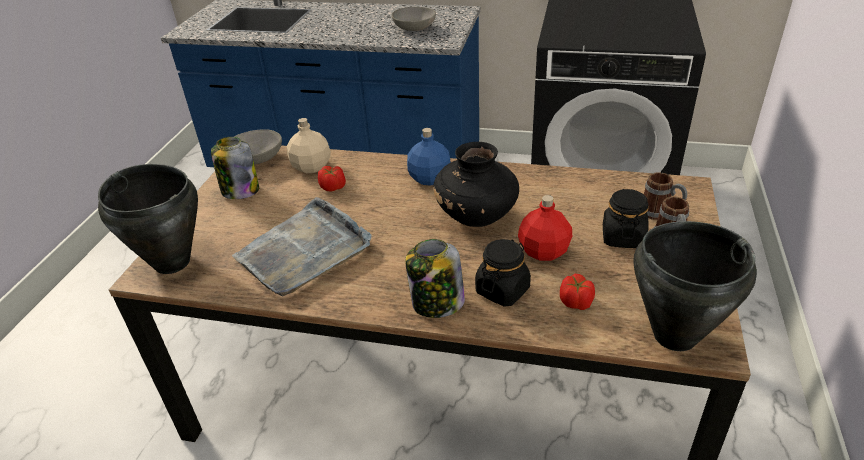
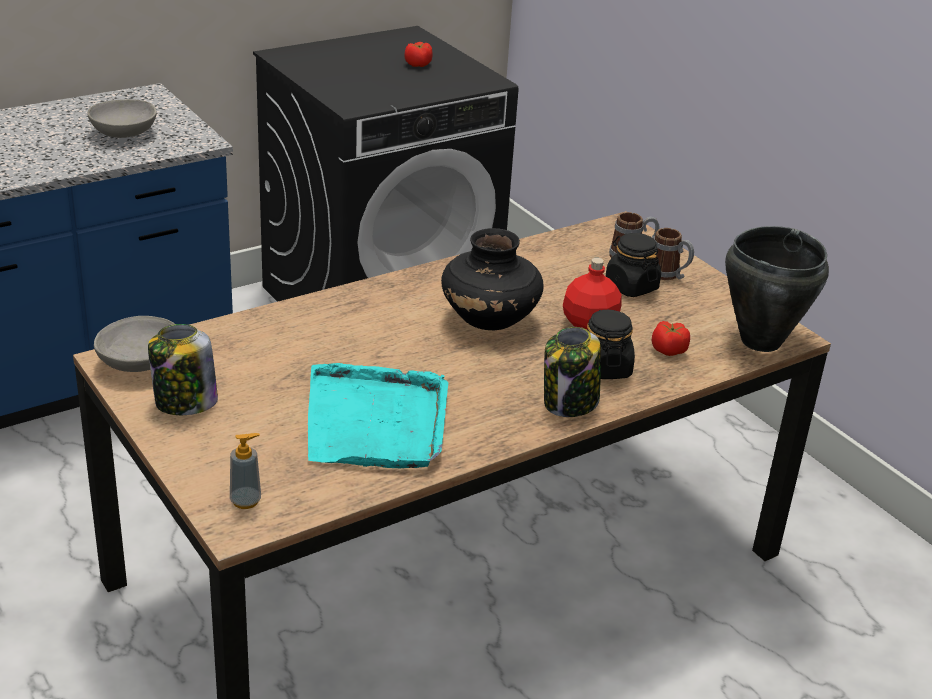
camera: 50 degrees left, 5 degrees down
(172, 262) = (245, 501): black cooking pot -> soap dispenser
(304, 251) = (376, 422): grey tray -> turquoise tray
(312, 167) = (229, 344): beige bottle -> none
(333, 187) = (295, 354): tomato -> tomato (418, 64)
(430, 178) = (387, 304): blue bottle -> none

